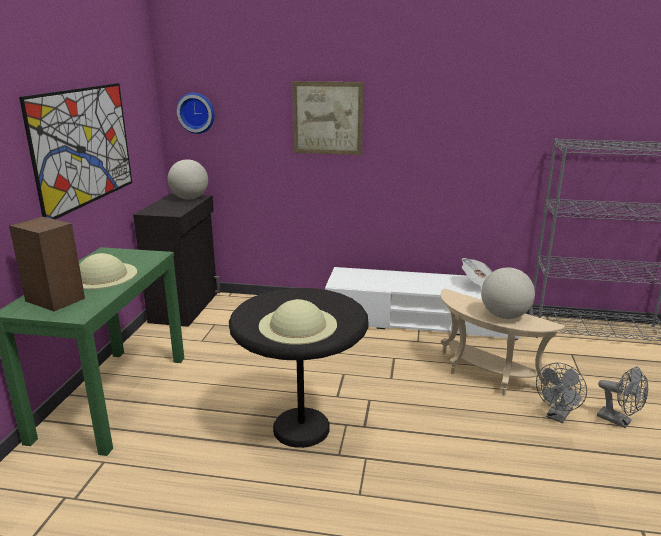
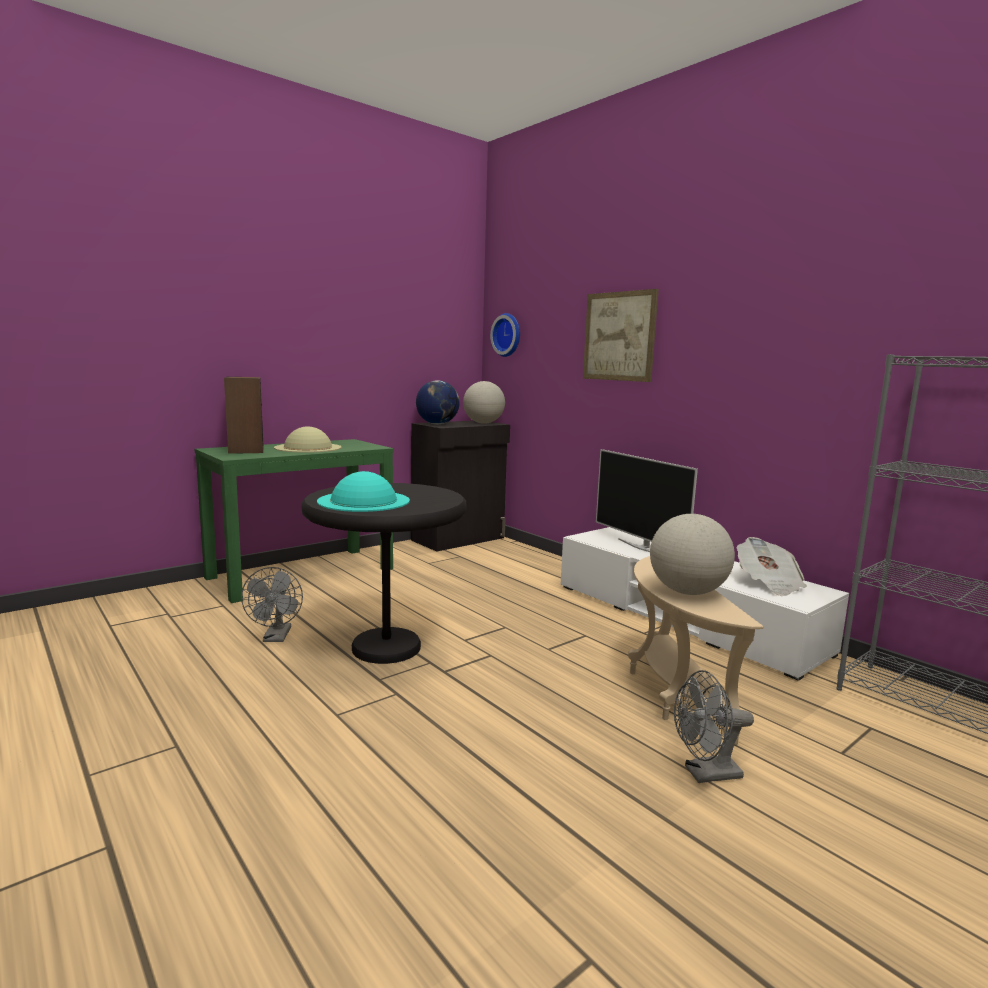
camera: 40 degrees right, 10 degrees down
(83, 146) = (354, 341): picture -> none
(160, 210) = (437, 424): none -> globe
(297, 325) = (364, 501): beige hat -> turquoise hat
(382, 280) = (641, 547): none -> television
(619, 421) = (811, 831): grey fan -> grey fan (276, 637)

